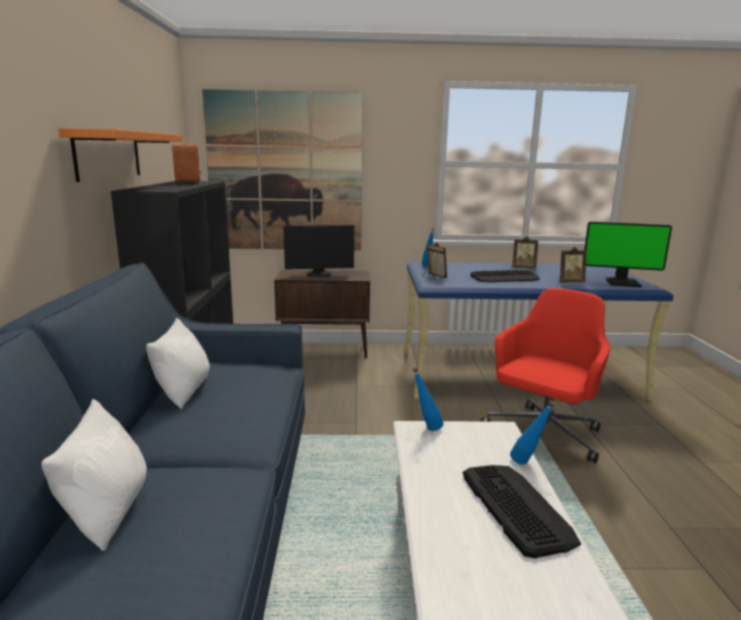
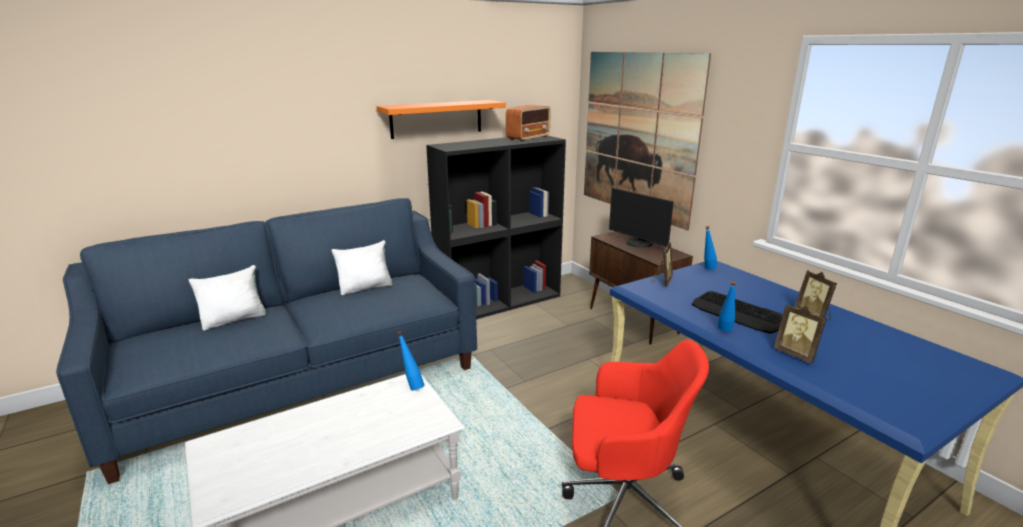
camera: 60 degrees right, 5 degrees up
(516, 507) = (319, 450): keyboard -> none
(527, 465) = (385, 445): blue bottle -> blue bottle (724, 332)
(623, 282) = (888, 395): monitor -> none

